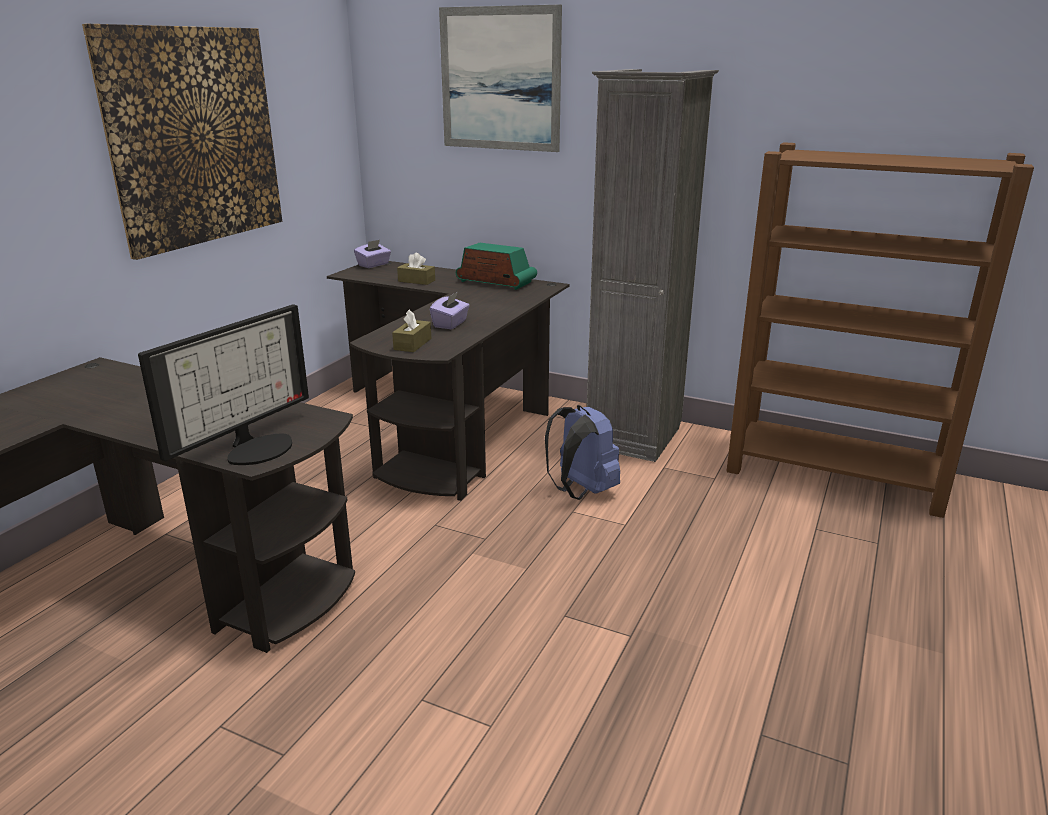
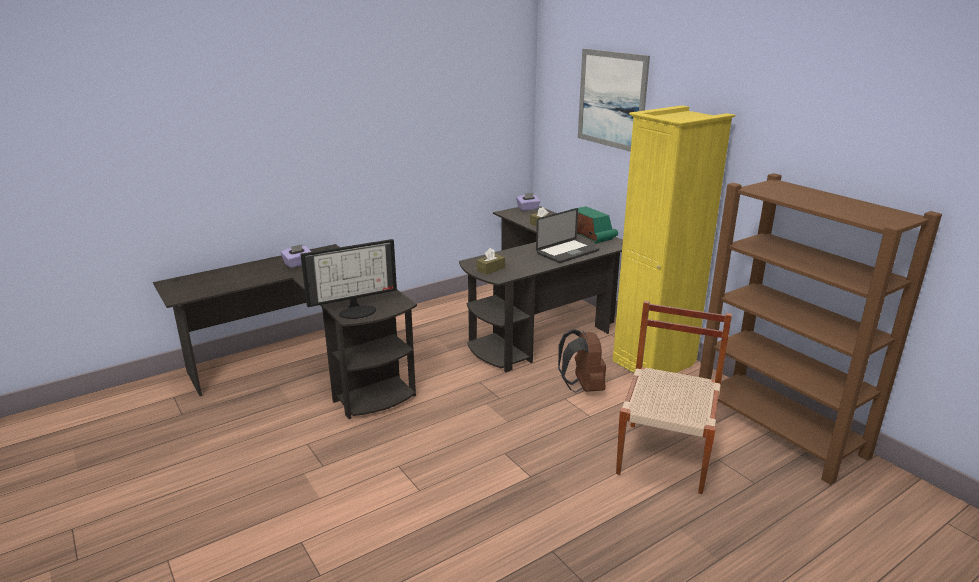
camera: 30 degrees right, 0 degrees up
(194, 137) = (412, 126): picture -> none
(450, 324) = (526, 260): purple tissue box -> purple tissue box (298, 264)
(493, 305) = (567, 252): none -> laptop
(581, 491) = (582, 387): blue backpack -> brown backpack
(634, 437) = (653, 363): grey cabinet -> yellow cabinet
(758, 544) = (665, 455): none -> chair

